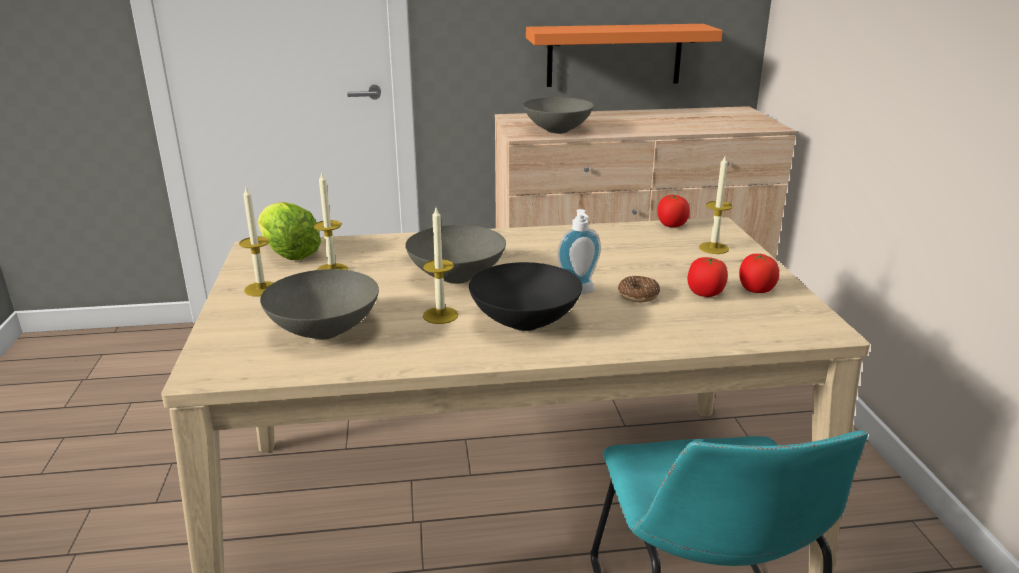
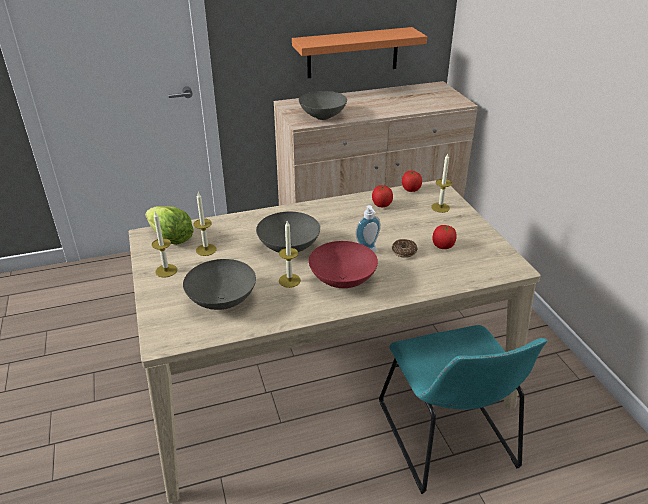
camera: 10 degrees left, 10 degrees up
(524, 322) = (342, 280): black bowl -> red bowl
(755, 290) = (471, 240): tomato -> tomato (381, 205)

